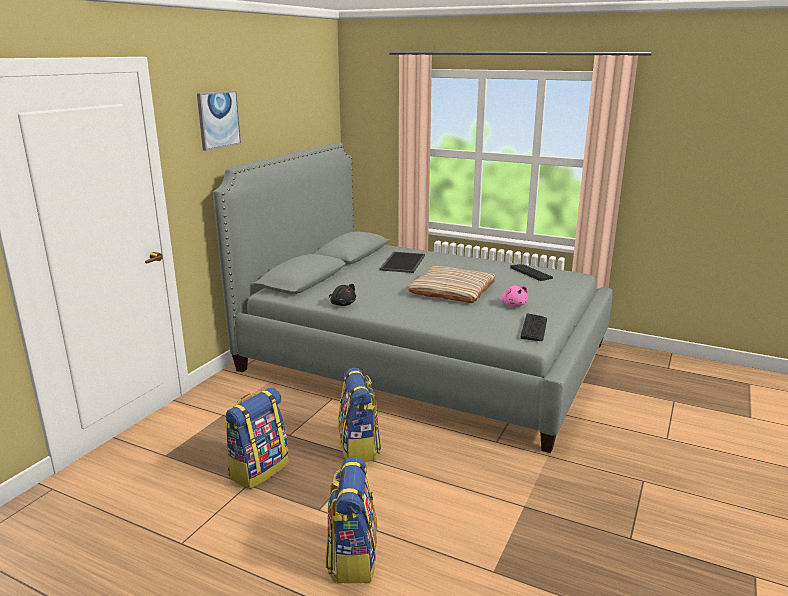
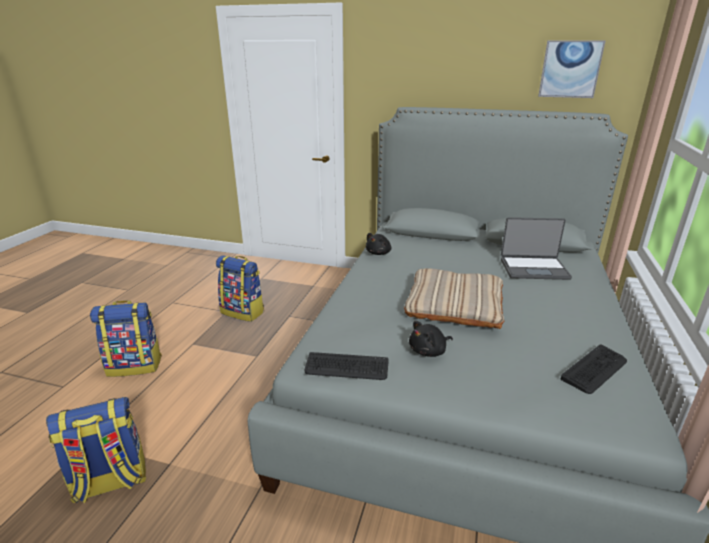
camera: 80 degrees right, 5 degrees up
(218, 119) = (413, 62): picture -> picture (570, 69)
(359, 448) = (272, 350): backpack -> backpack (110, 482)
(402, 262) = (533, 268): tray -> laptop
(513, 305) = (429, 351): pink plush toy -> black plush toy

